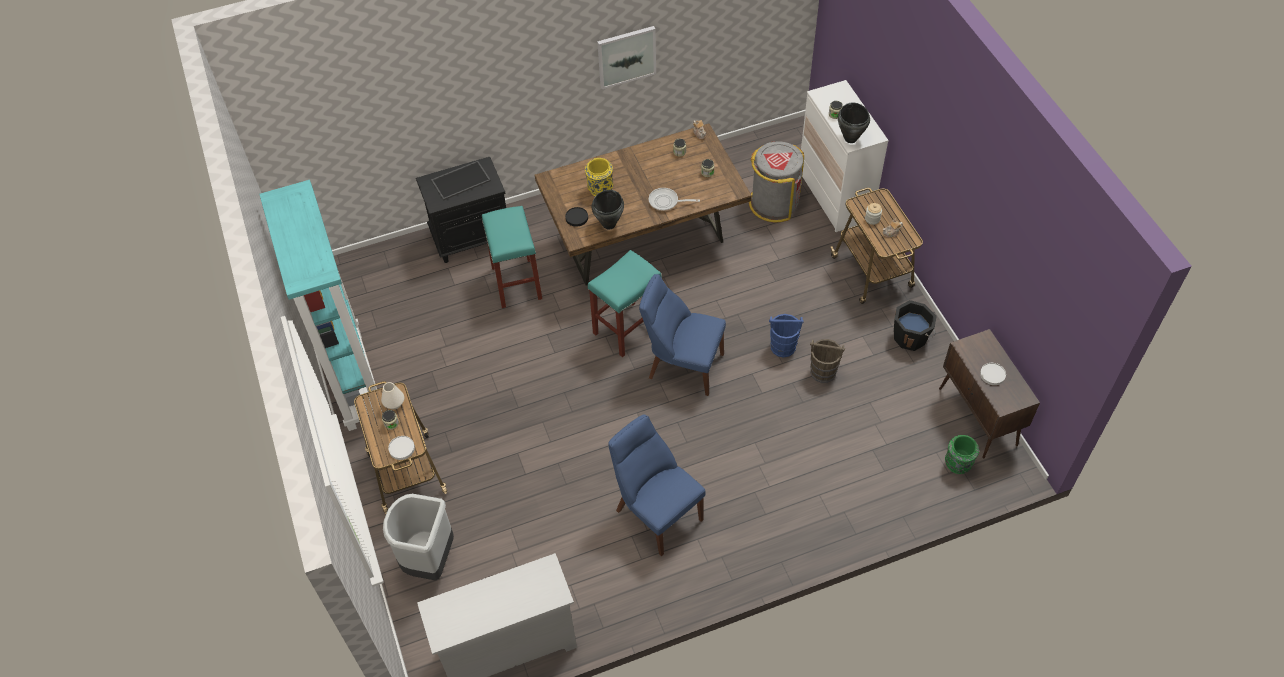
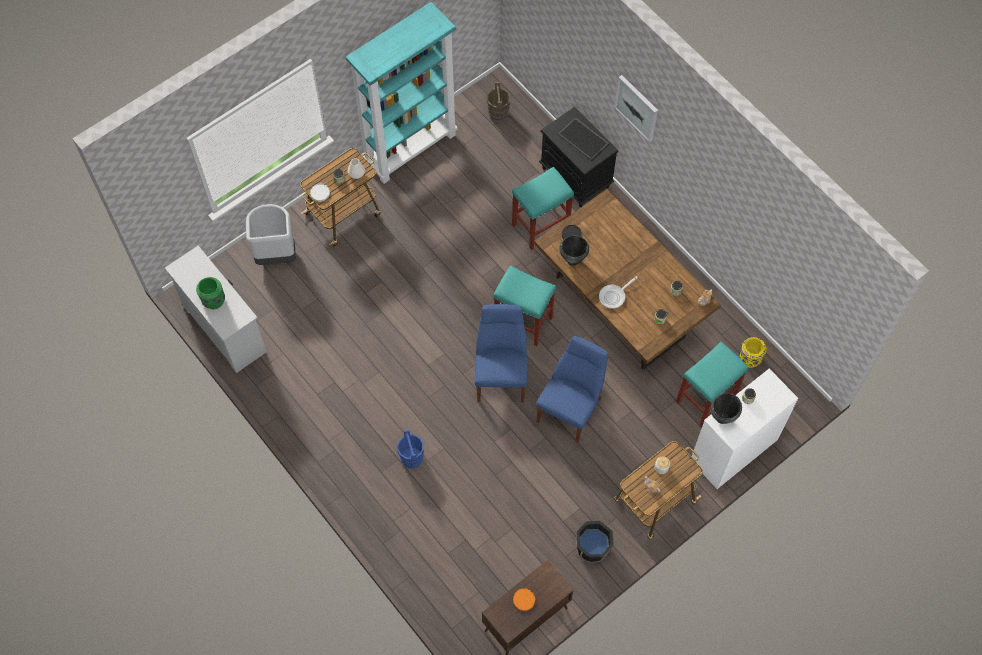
camera: 70 degrees right, 10 degrees up
(600, 189) = (608, 242): yellow vase -> yellow vase (749, 358)
(626, 56) = (721, 203): picture -> picture (637, 107)
(656, 512) = (359, 393): blue chair -> blue chair (571, 407)
(666, 202) = (614, 296): frying pan -> frying pan turned 120 degrees counterclockwise
(774, 202) = (705, 400): grey trash can -> turquoise stool
(783, 347) = (546, 446): blue bucket -> blue bucket (412, 458)
(823, 372) = (531, 484): brown bucket -> brown bucket (498, 114)
(957, 464) = (472, 611): green vase -> green vase (213, 300)
(992, 374) = (524, 599): white plate -> orange plate

